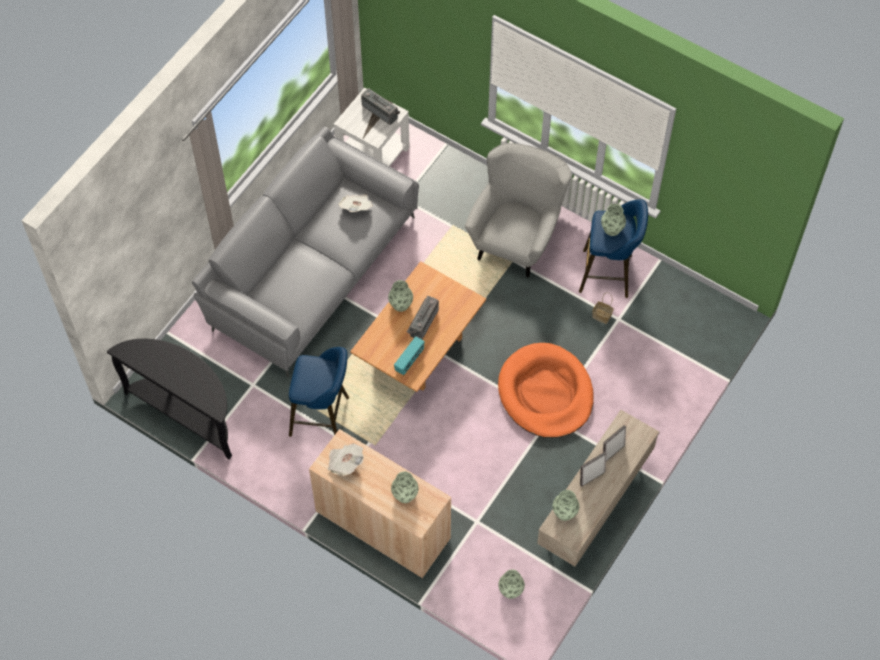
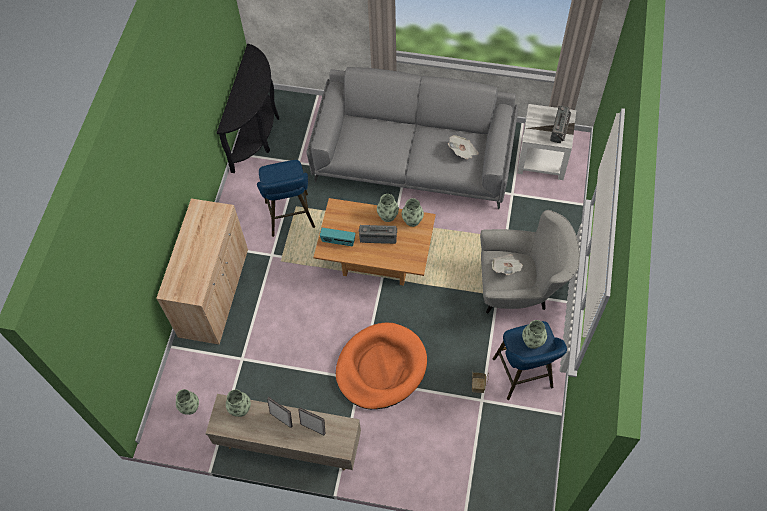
camera: 70 degrees right, 0 degrees up
(345, 463) = (205, 220): newspaper -> newspaper (506, 268)
(405, 494) = (191, 272): vase -> vase (412, 220)

